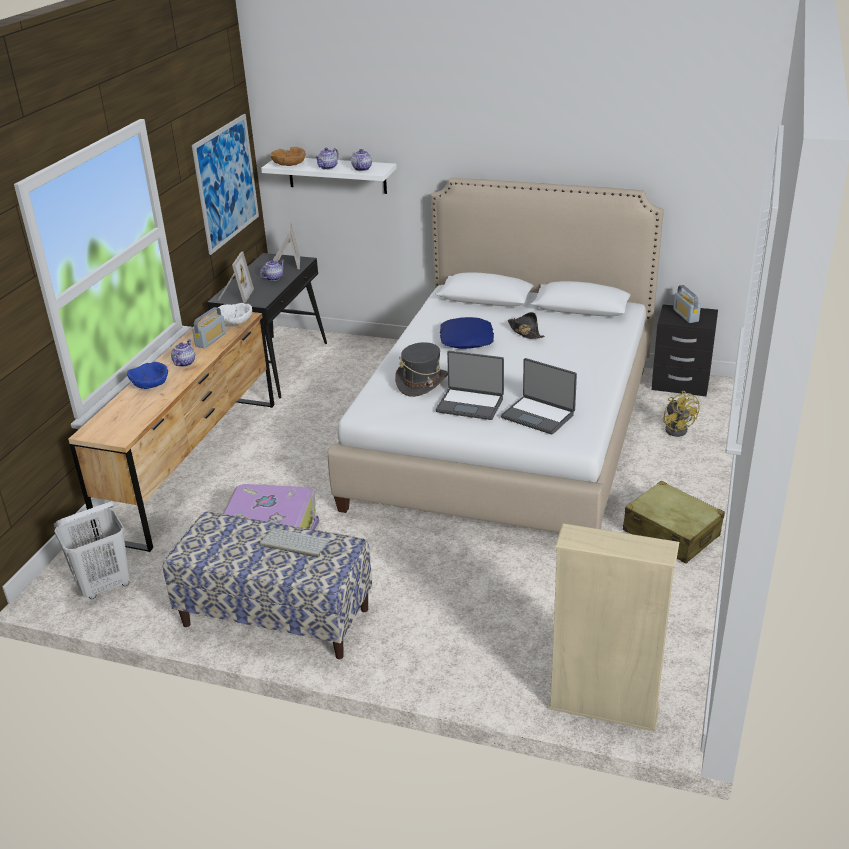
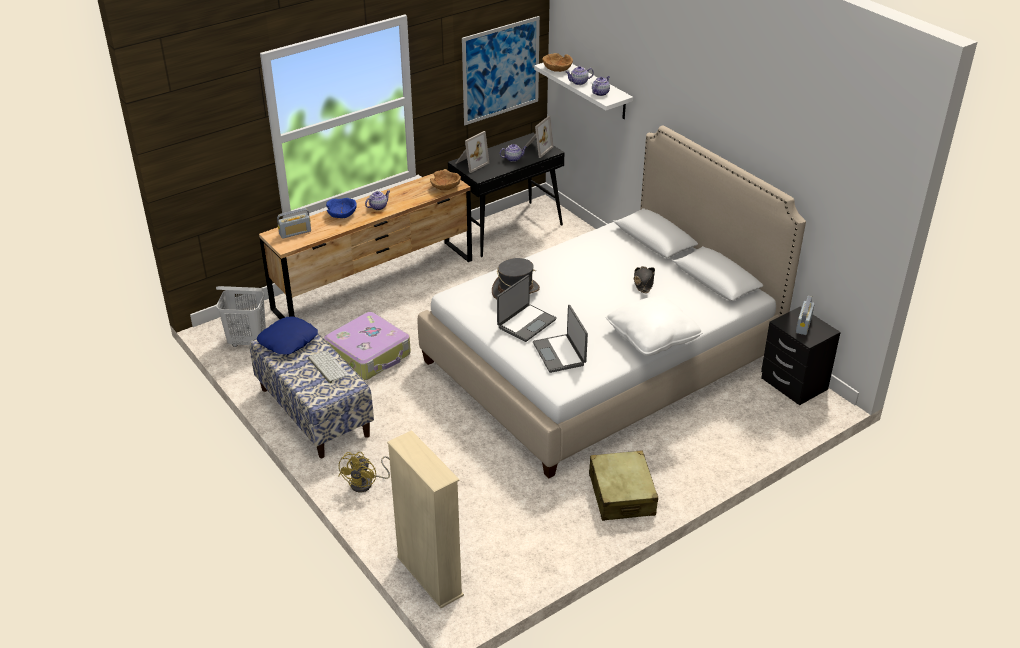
camera: 35 degrees right, 5 degrees up
(211, 340) = (414, 195): radio -> radio (295, 233)
(235, 321) = (445, 186): white bowl -> brown bowl
(467, 339) = (593, 270): blue pillow -> blue pillow (288, 341)
(470, 404) = (526, 323): laptop -> laptop turned 105 degrees counterclockwise
(595, 368) = (652, 337): none -> white pillow
(677, 428) = (737, 420): yellow fan -> yellow fan (366, 483)

